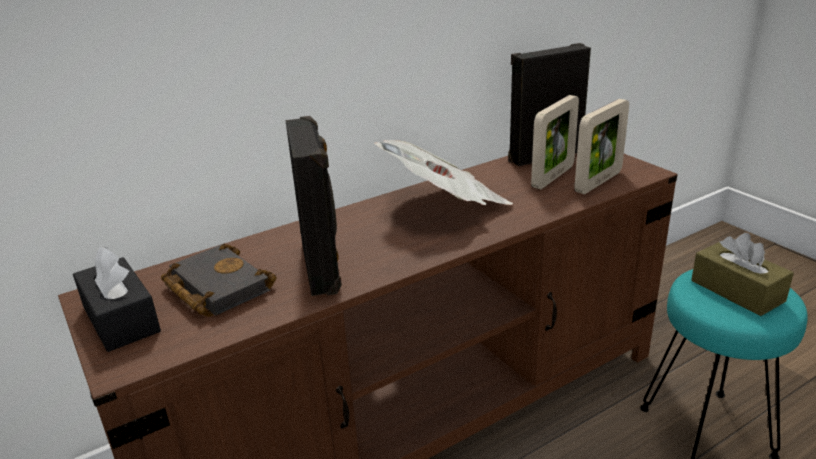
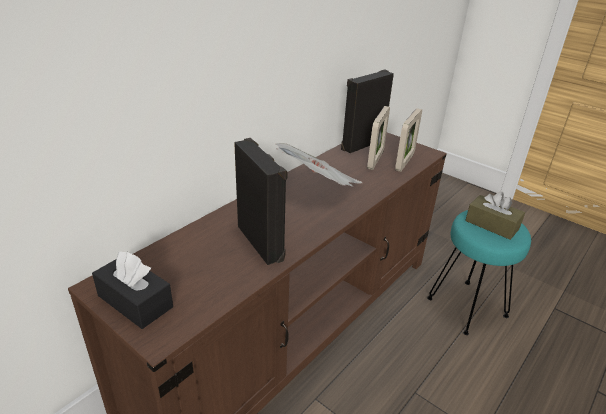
camera: 20 degrees left, 5 degrees up
(215, 287) = (192, 266): black book -> none

